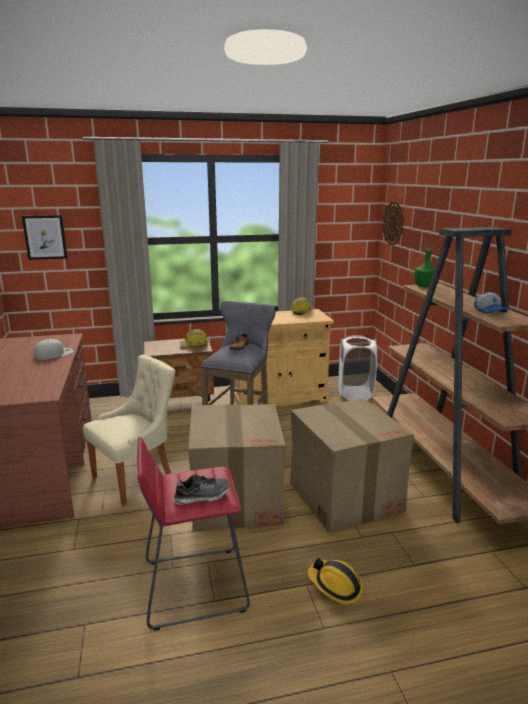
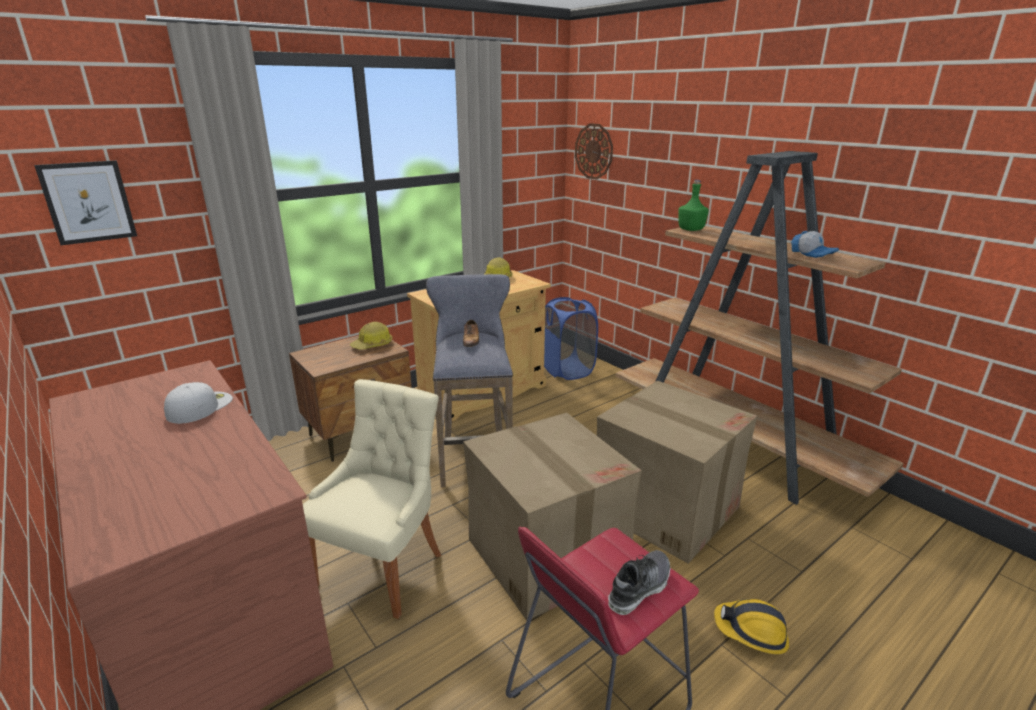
camera: 25 degrees left, 5 degrees up
(355, 393) = (567, 370): white laundry basket -> blue laundry basket

